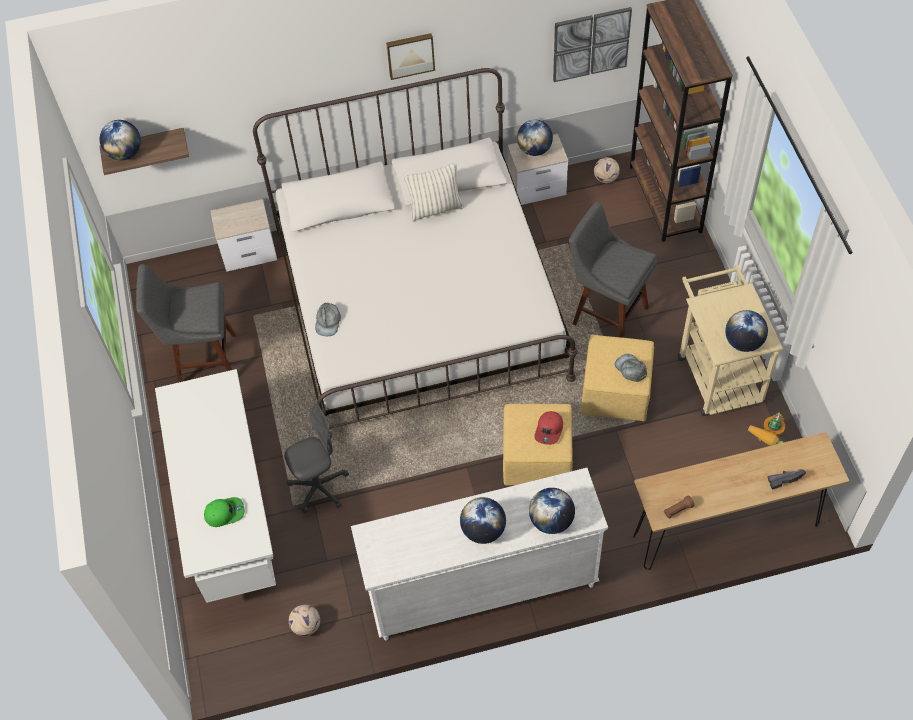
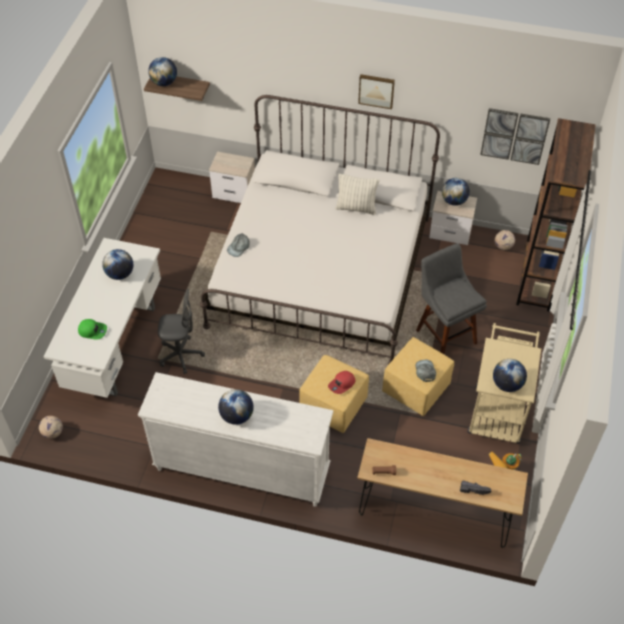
camera: 25 degrees right, 5 degrees down
(203, 360) = (162, 245): grey stool -> none
(306, 626) = (115, 436): football -> football (52, 433)
(551, 520) = (285, 432): globe -> globe (120, 274)

